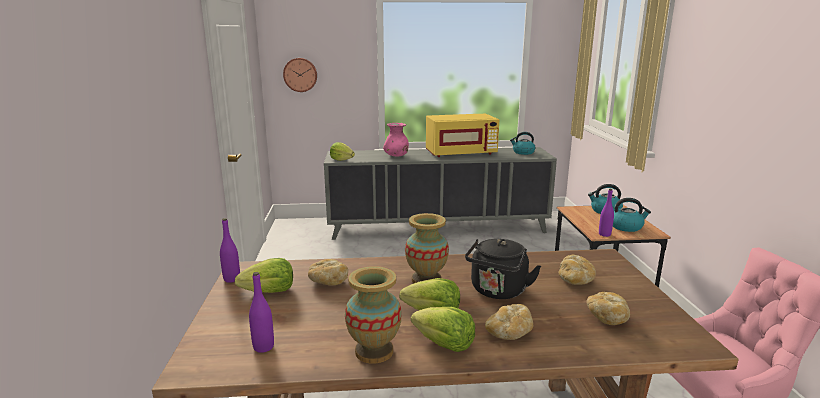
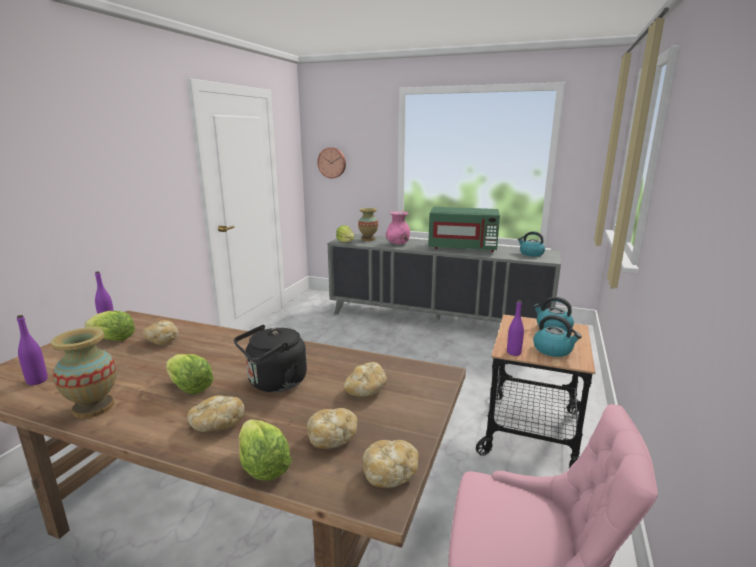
camera: 25 degrees right, 0 degrees up
(426, 280) = (235, 357): vase -> vase (368, 239)
(444, 344) = (150, 418): lettuce -> lettuce (262, 466)
(461, 153) = (463, 248): yellow microwave -> green microwave
(678, 328) = (390, 474): none -> bread

